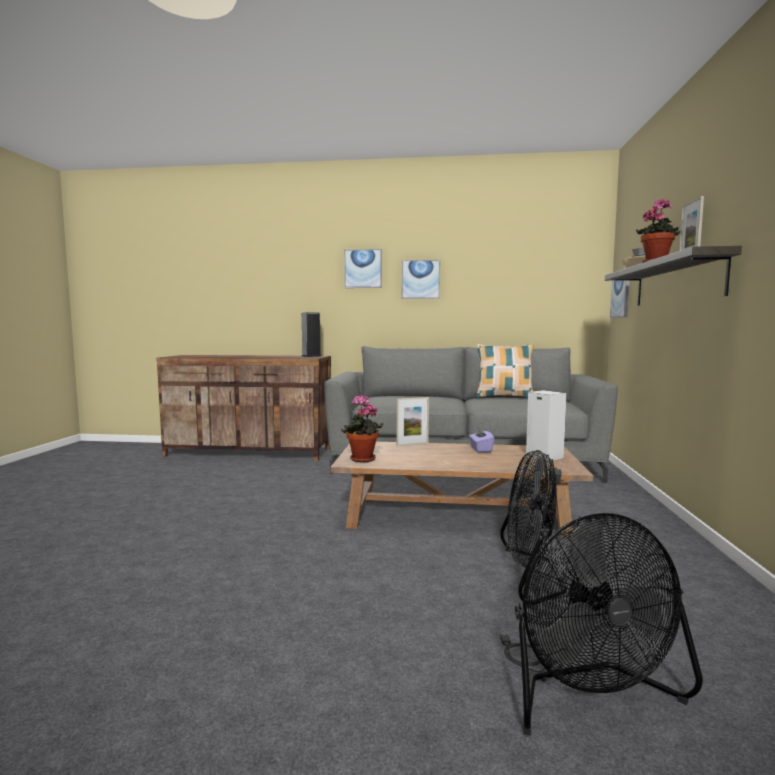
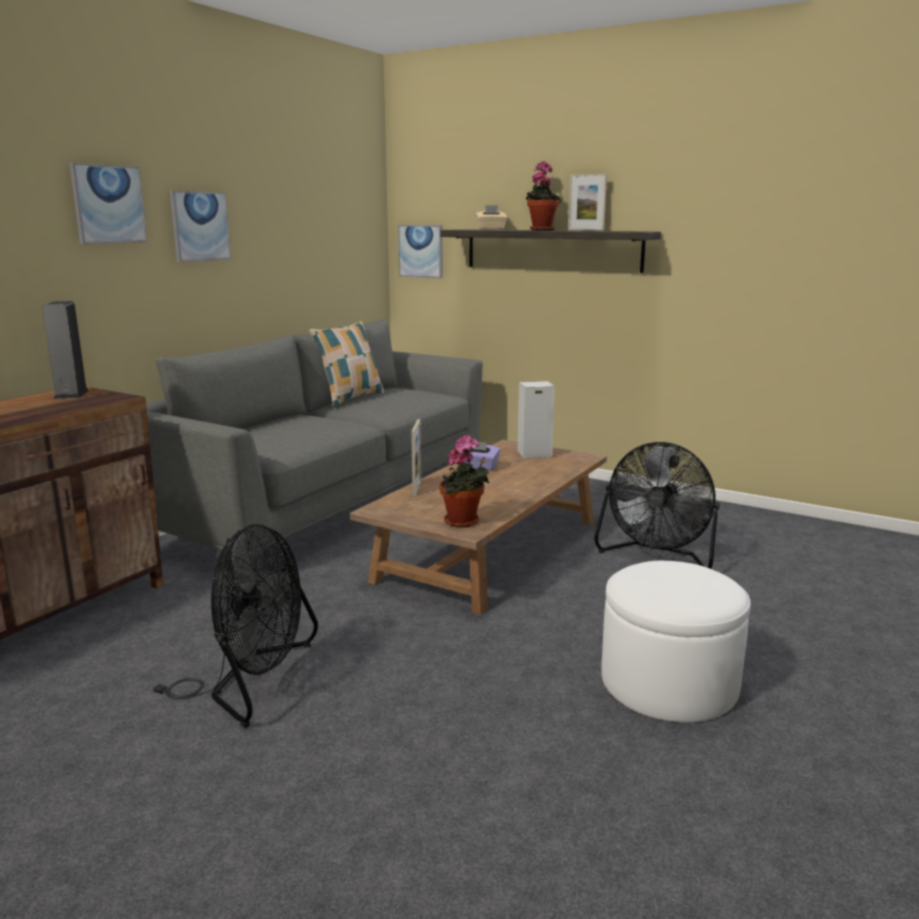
camera: 65 degrees left, 10 degrees up
(283, 609) = (669, 683): none -> white ottoman
(580, 691) = (816, 591): black fan -> black fan (249, 682)

